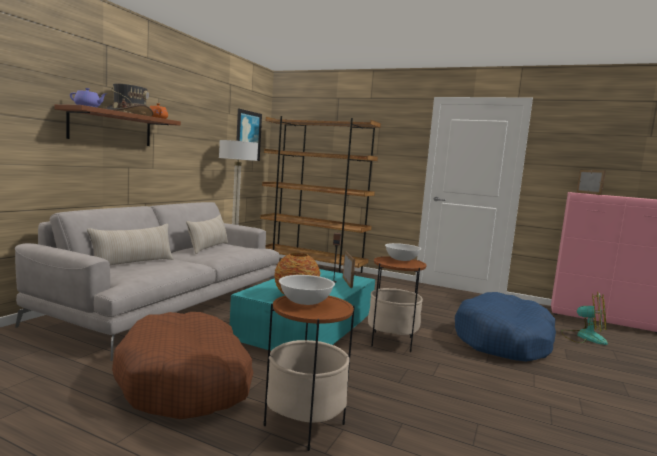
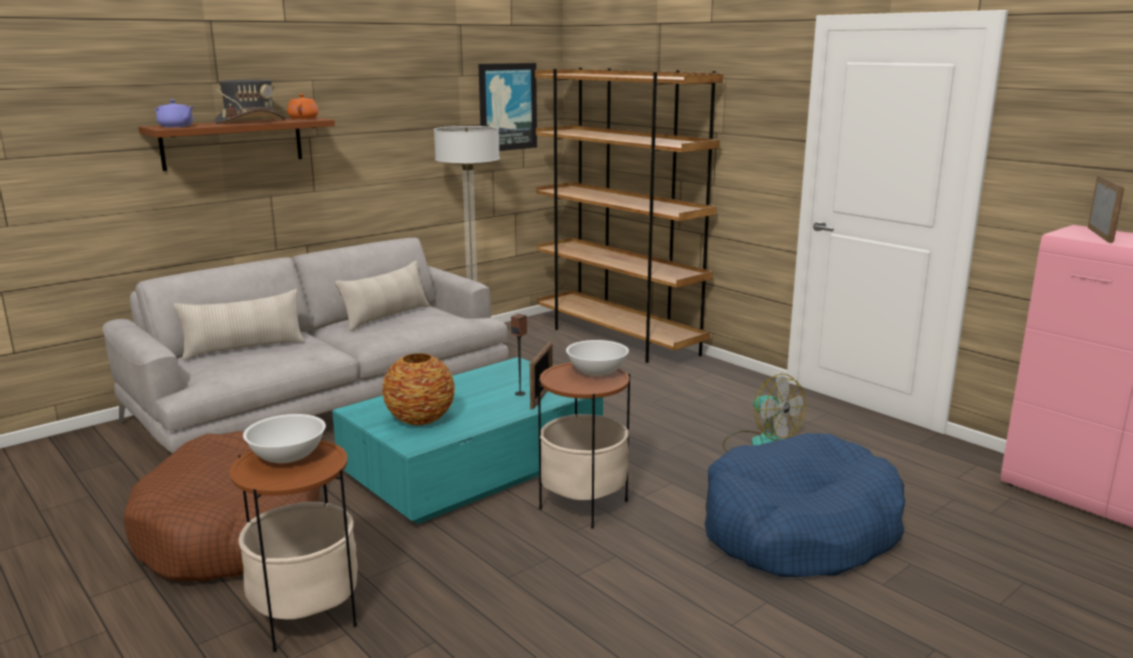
camera: 25 degrees right, 10 degrees up
(584, 337) = (999, 544): fan -> fan (759, 445)

